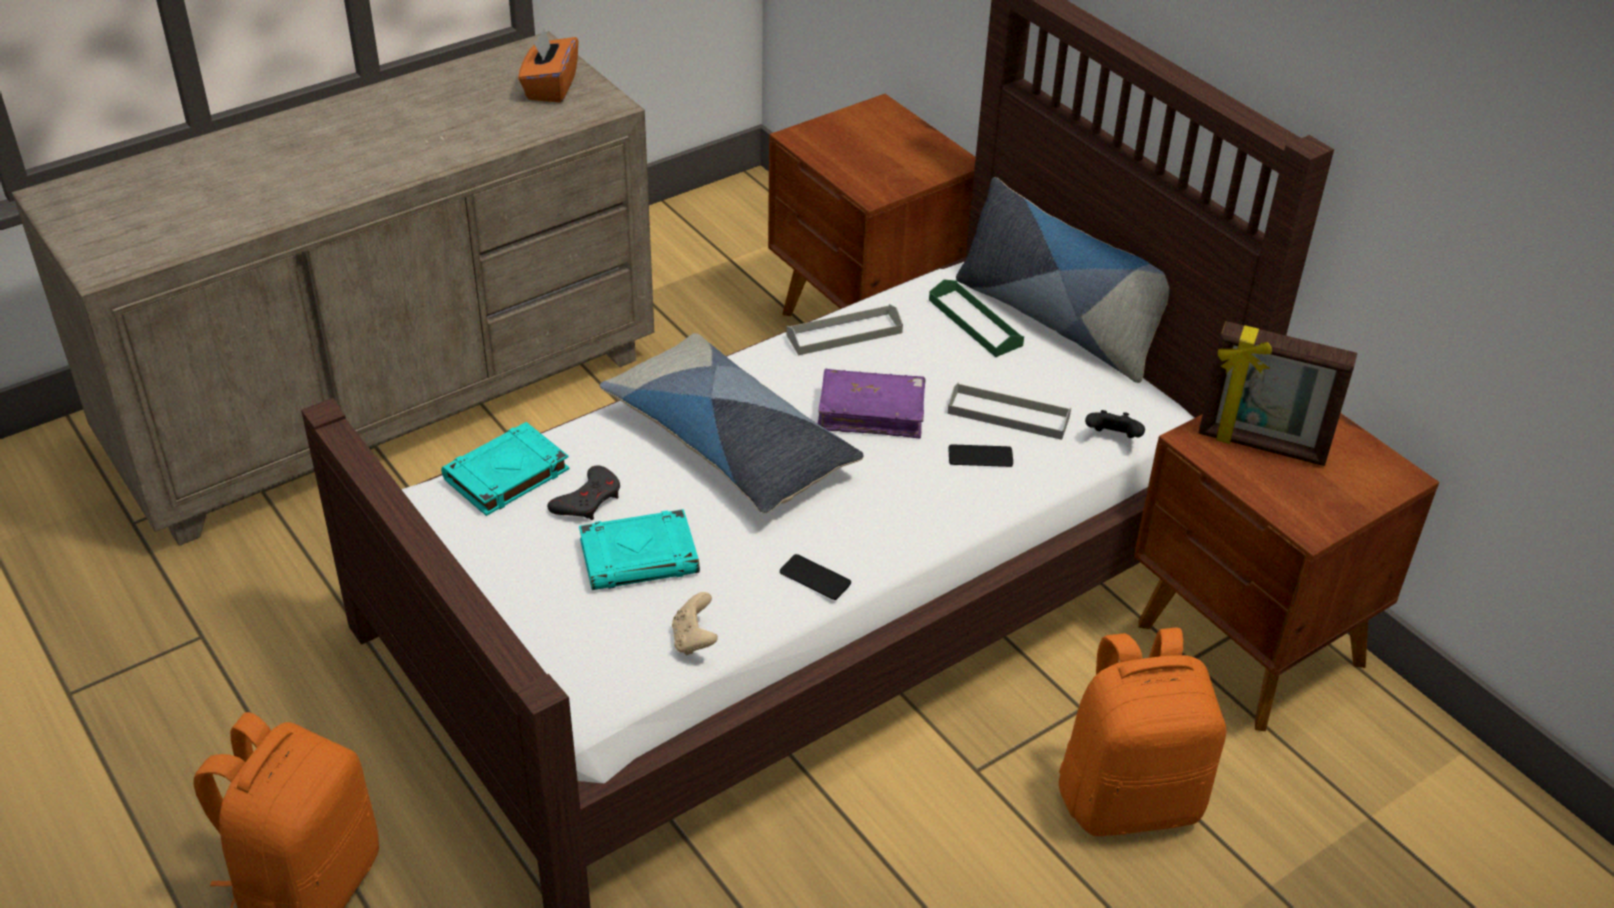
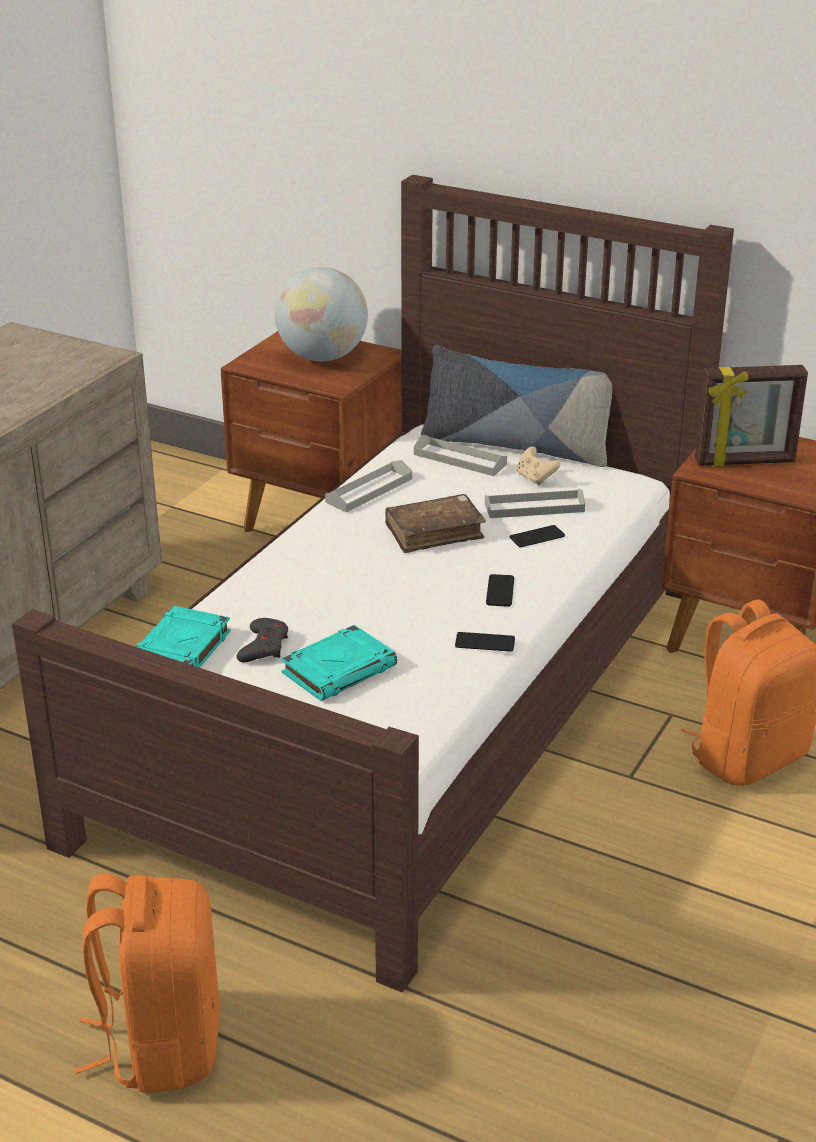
camera: 25 degrees left, 10 degrees down
(550, 87) = (49, 355): orange tissue box -> none
(694, 640) = (429, 707): beige game controller -> beige game controller (535, 479)
(729, 443) = (342, 580): pillow -> none
(871, 413) = (434, 533): purple book -> brown book
(883, 515) = (500, 591): none -> phone
(888, 149) = (322, 357): none -> globe
(975, 322) = (460, 459): green tray -> grey tray
(1113, 438) = (618, 502): black game controller -> none

